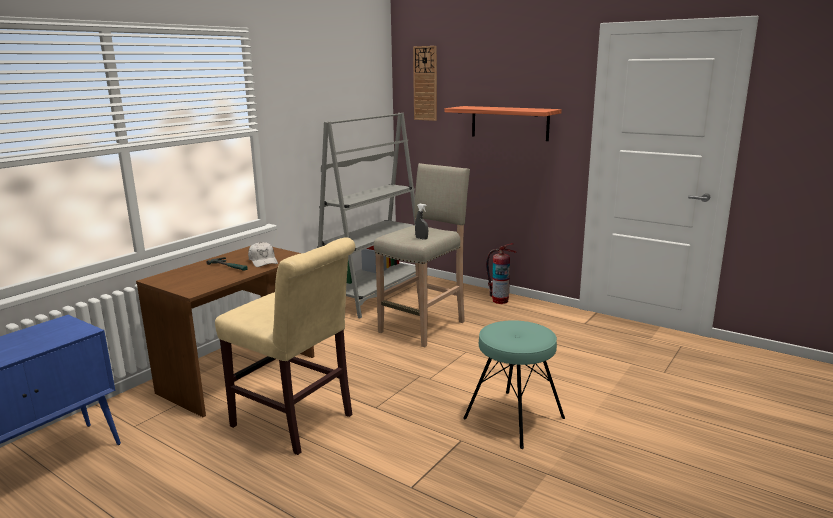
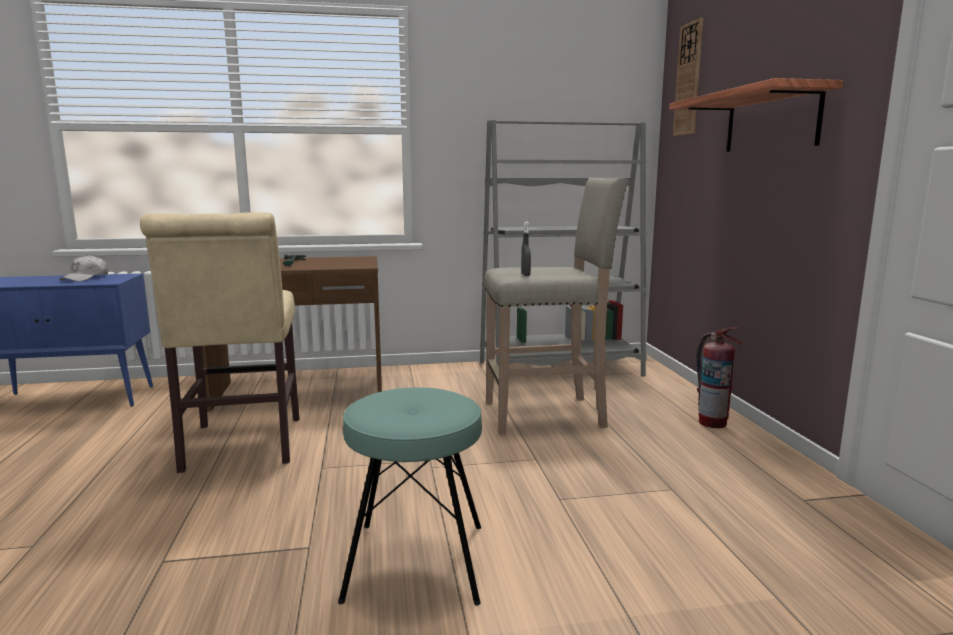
camera: 45 degrees right, 5 degrees down
(263, 261) = (328, 264): white cap -> white cap (86, 278)

